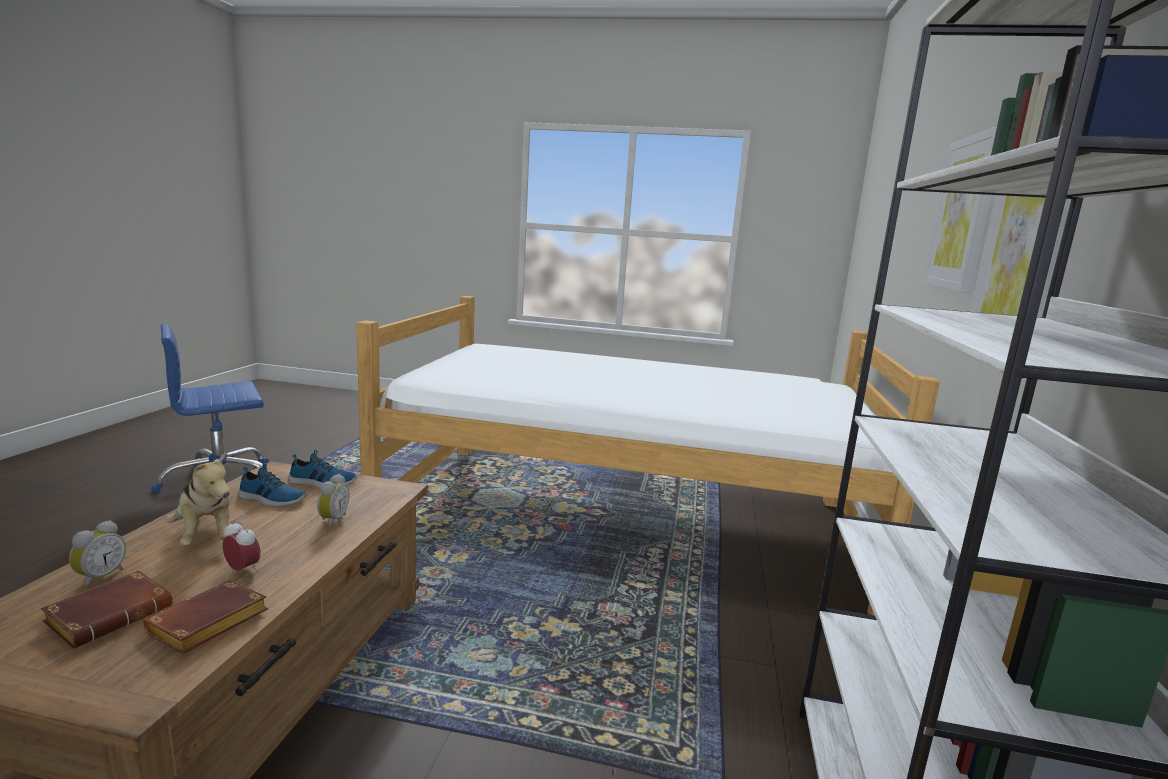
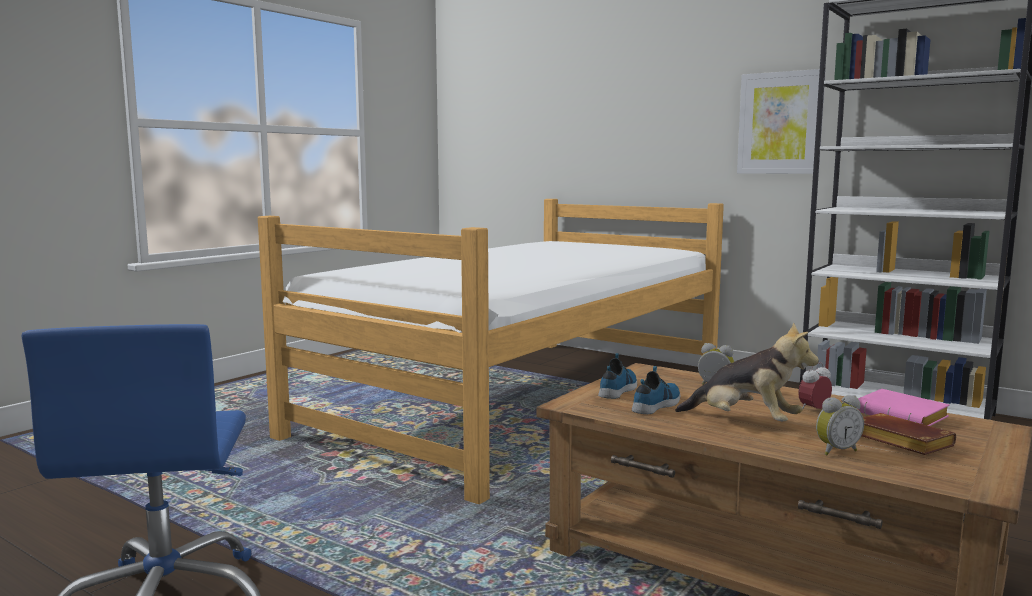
camera: 65 degrees left, 5 degrees down
(99, 577) = (835, 451): alarm clock -> alarm clock turned 120 degrees clockwise
(206, 535) = (745, 422): plush toy -> plush toy turned 45 degrees clockwise
(207, 626) = (903, 416): brown book -> pink book
(963, 214) = (688, 101): picture -> none

